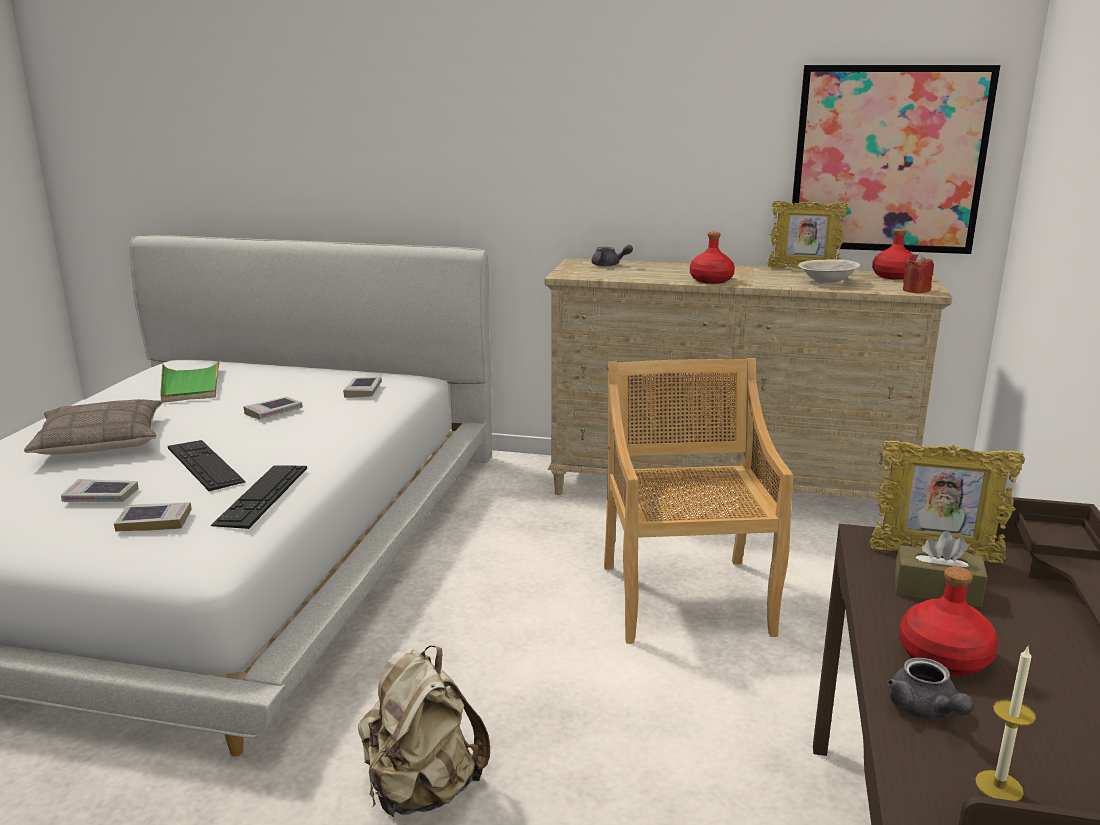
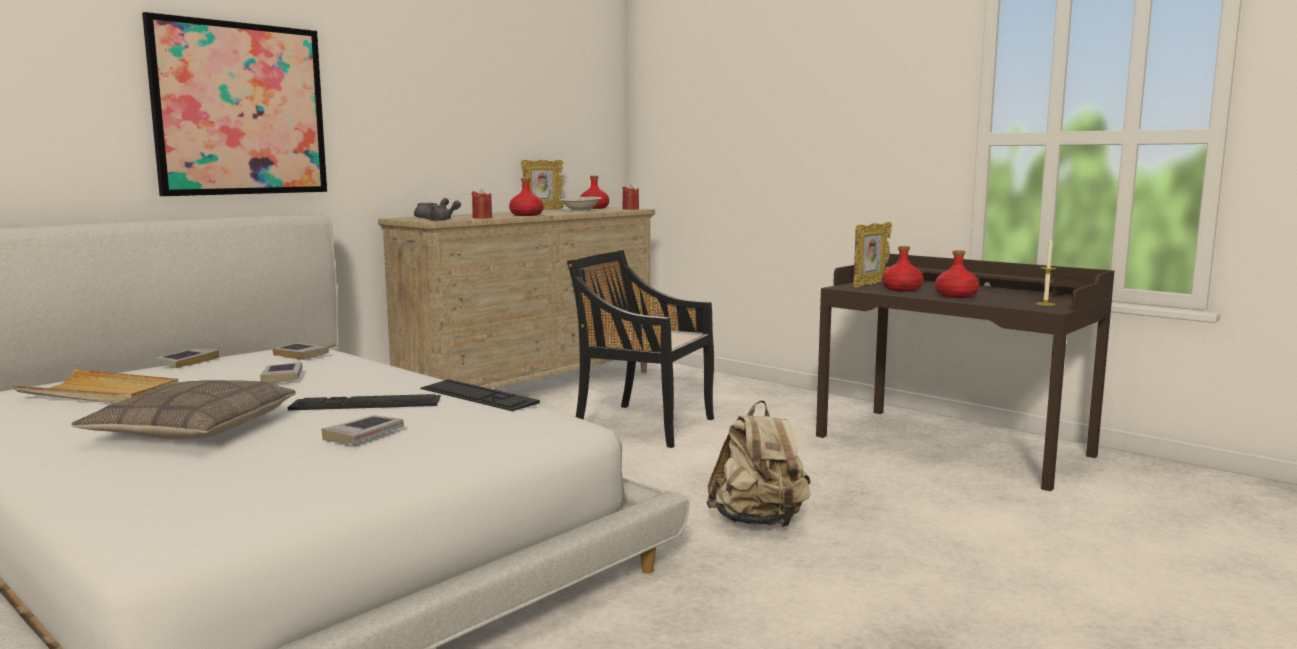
camera: 60 degrees left, 10 degrees down
(154, 521) = (467, 423): book -> book (187, 361)
(190, 385) = (100, 393): green tray -> beige tray
(637, 277) = (482, 218): none -> red candle
(685, 597) = (642, 425): beige chair -> black chair
(887, 160) = (571, 131): picture -> picture (240, 109)
(925, 711) = (993, 302): grey teapot -> grey teapot (441, 220)
(936, 590) = (901, 289): brown tissue box -> red bottle

